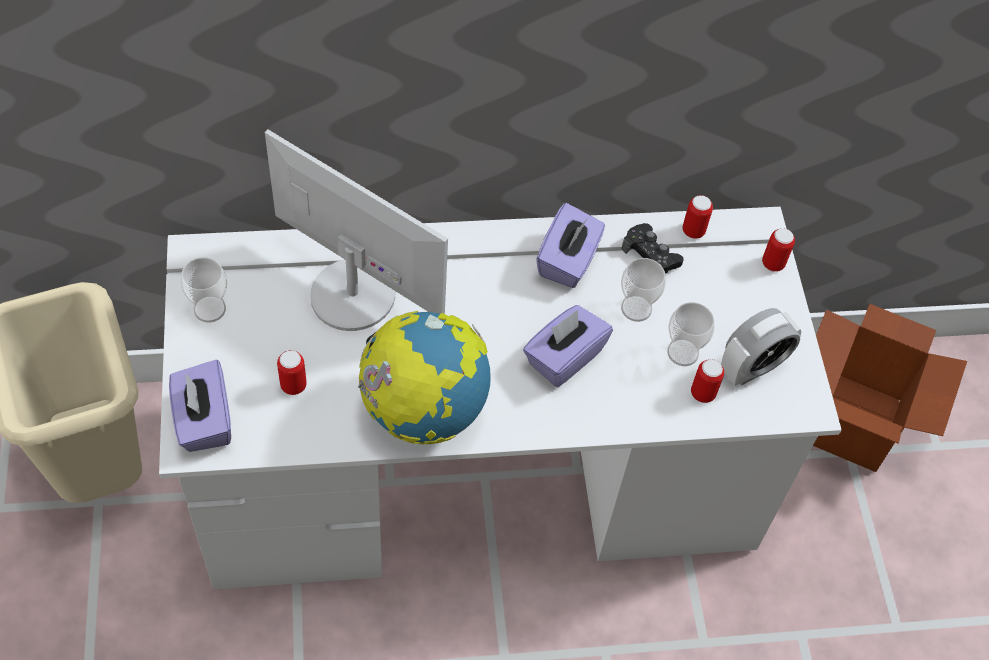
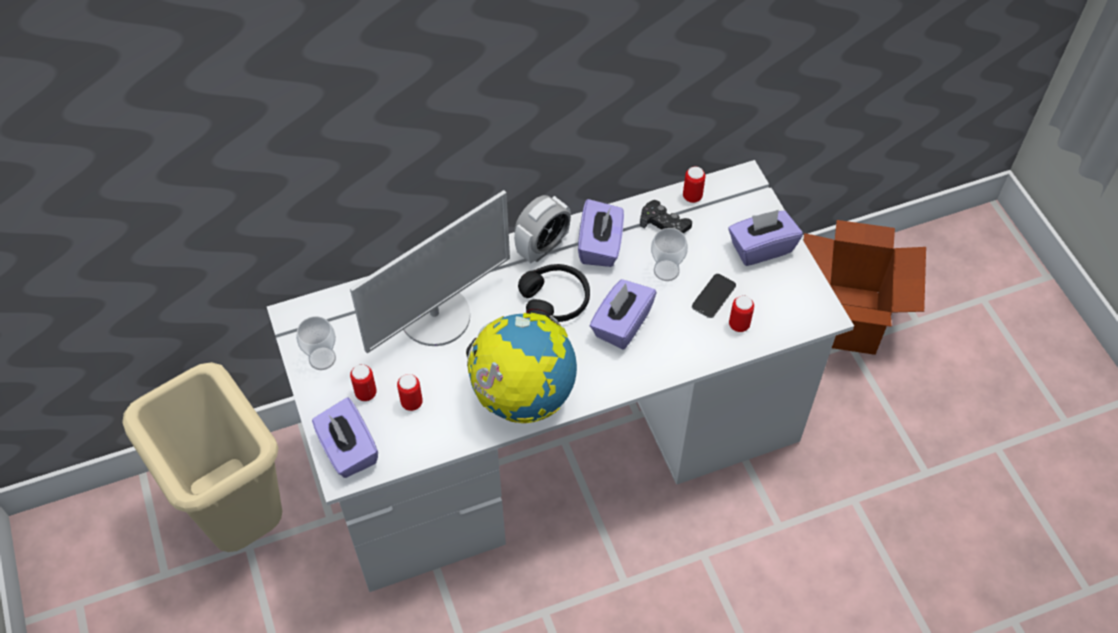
camera: 10 degrees left, 0 degrees up
(353, 294) = (436, 316): monitor -> monitor turned 120 degrees clockwise
(496, 310) = (555, 300): none -> black headphones
(683, 353) = (713, 296): cup -> phone
(752, 368) = (771, 294): alarm clock -> alarm clock (542, 247)
(756, 310) = (761, 248): none -> purple tissue box
(773, 263) = (762, 207): can -> can (366, 393)

